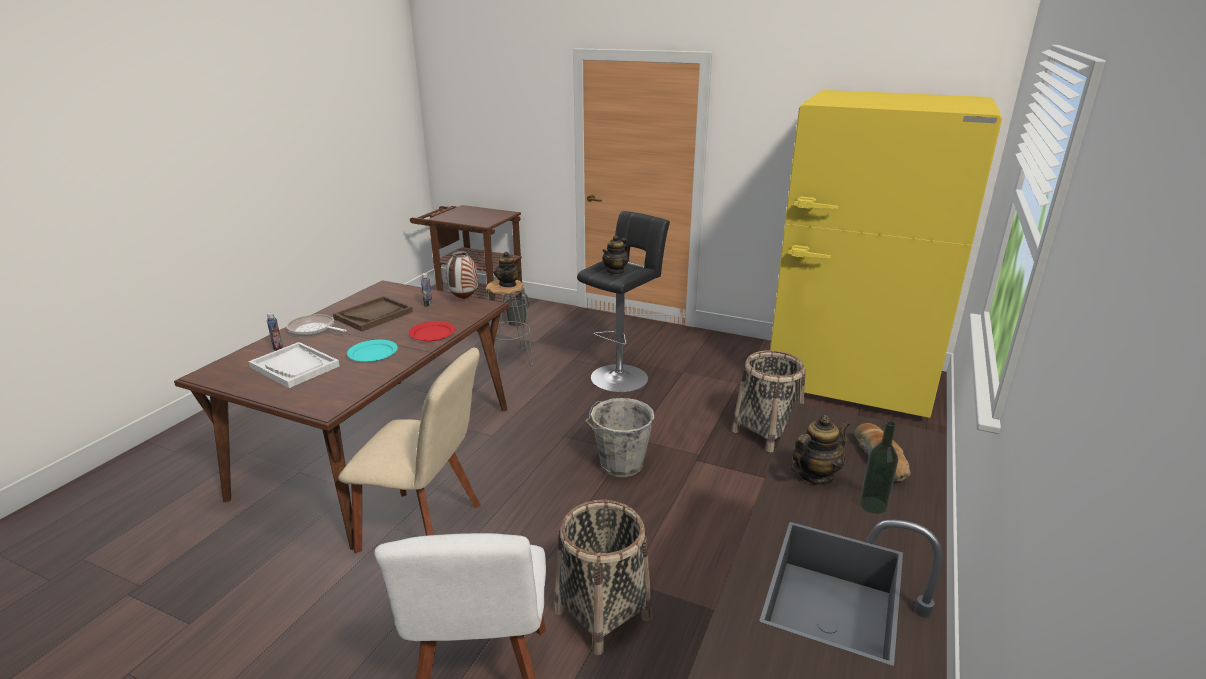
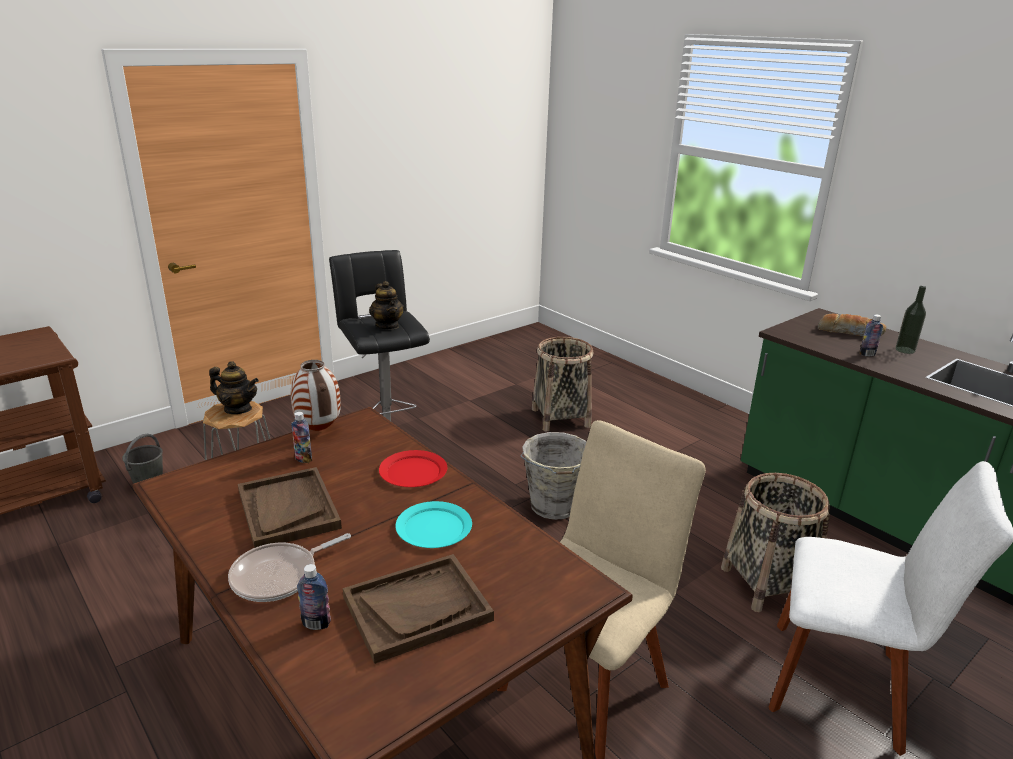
camera: 65 degrees left, 0 degrees up
(295, 367) = (417, 608): white tray -> brown tray
(815, 475) = (867, 354): teapot -> bottle
(850, 382) = (517, 357): yellow fridge -> none

